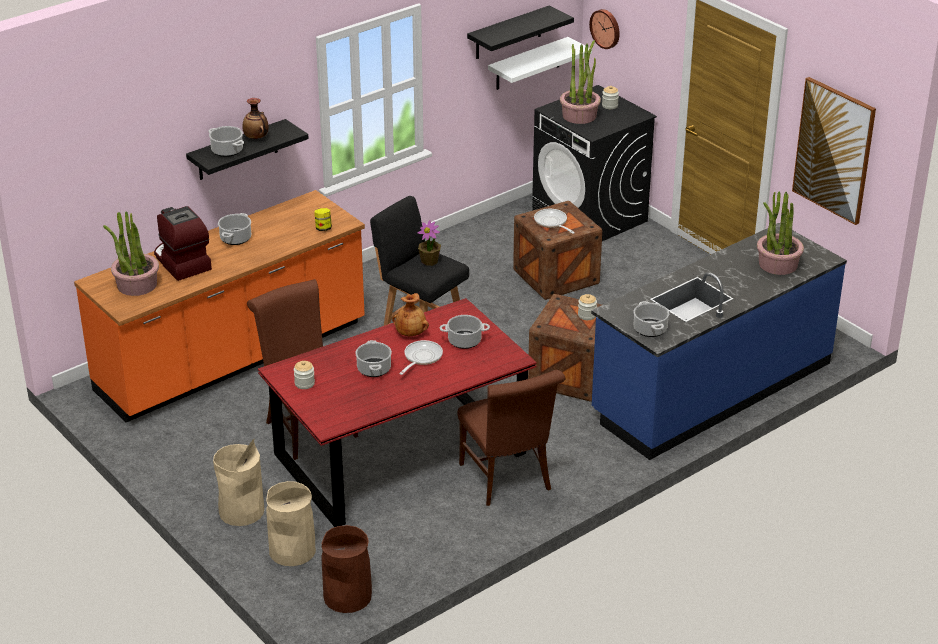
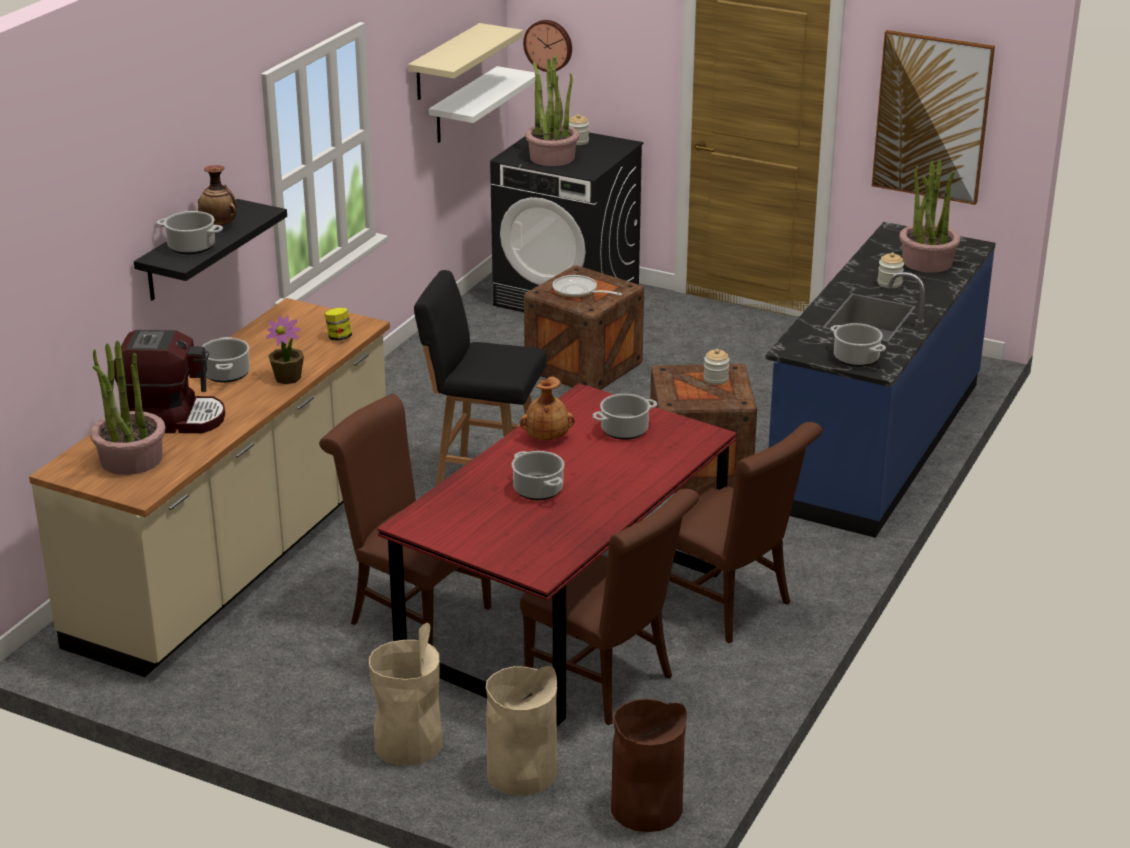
camera: 25 degrees left, 5 degrees down
(181, 263) = (173, 418): coffee machine -> coffee machine turned 150 degrees clockwise
(233, 359) = (239, 558): orange counter -> beige counter
(304, 383) = (460, 530): jar -> jar (889, 283)
(389, 508) = (607, 683): none -> brown chair
(421, 358) = (587, 462): frying pan -> none
(430, 261) = (493, 353): potted plant -> potted plant (288, 378)
(508, 33) = (445, 62): black shelf -> beige shelf

